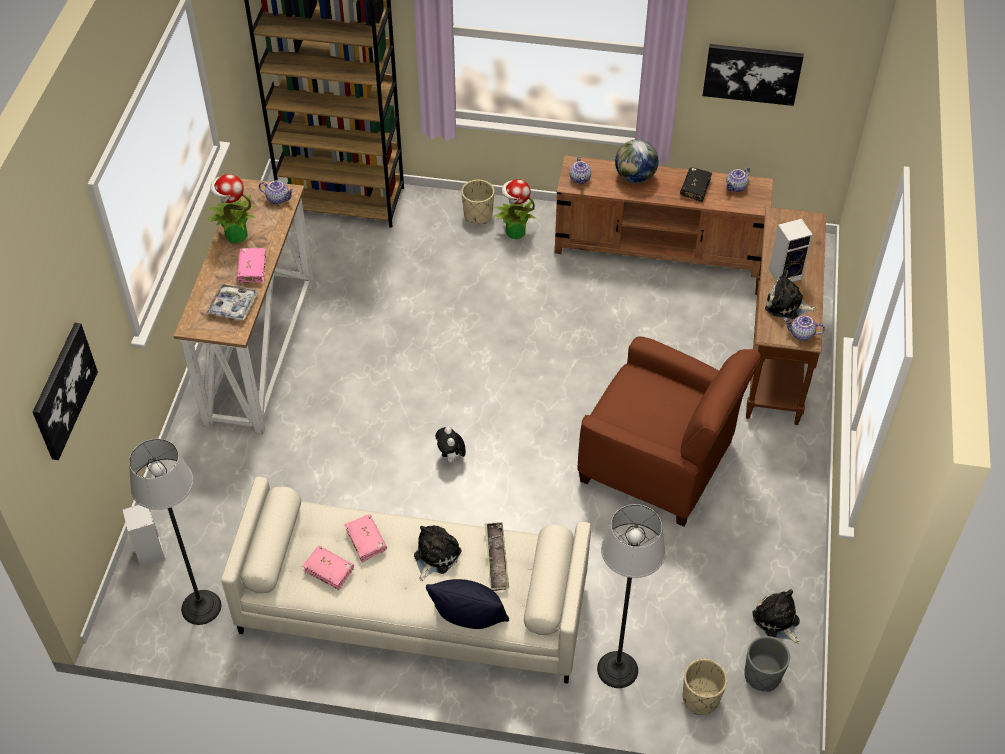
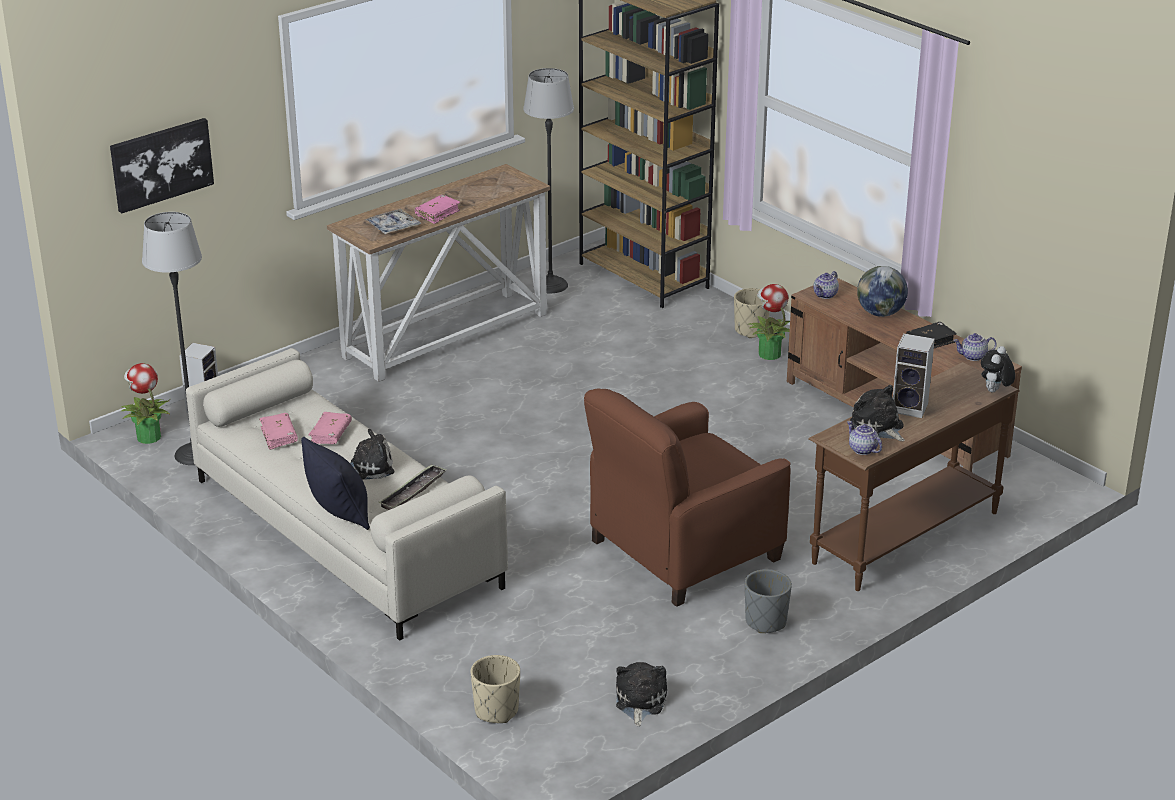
camera: 40 degrees right, 20 degrees down
(235, 235) = (454, 192): potted plant -> potted plant (148, 437)
(278, 198) = (518, 185): teapot -> none
(451, 457) = (506, 463): plush toy -> plush toy (995, 391)
(617, 669) = (452, 654): floor lamp -> floor lamp (550, 285)
(658, 462) = (683, 551): brown armchair -> brown armchair turned 75 degrees clockwise
(752, 73) = (1018, 222): picture -> none
(762, 675) = (572, 727): grey planter -> grey planter (765, 621)

